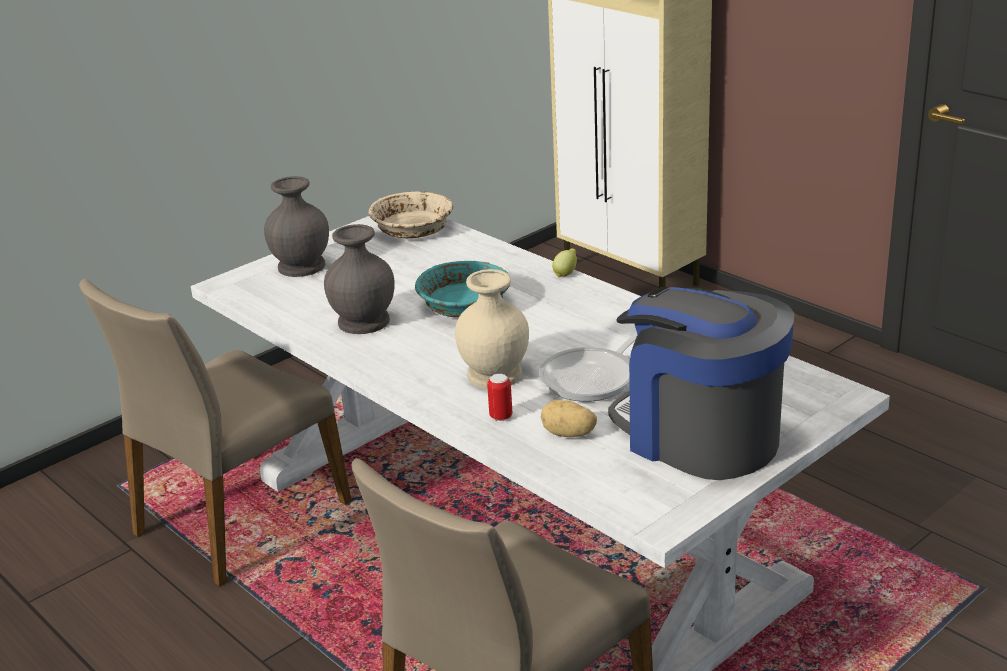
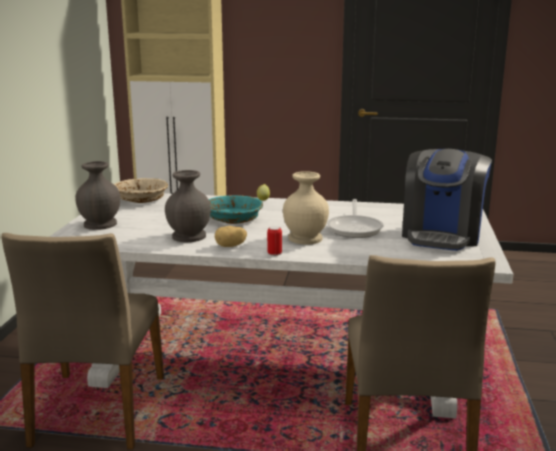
camera: 40 degrees left, 10 degrees down
(501, 416) = (341, 251): can -> can (274, 254)
(568, 434) = (387, 249): potato -> potato (230, 246)
(699, 436) = (442, 235): coffee machine -> coffee machine turned 75 degrees counterclockwise

